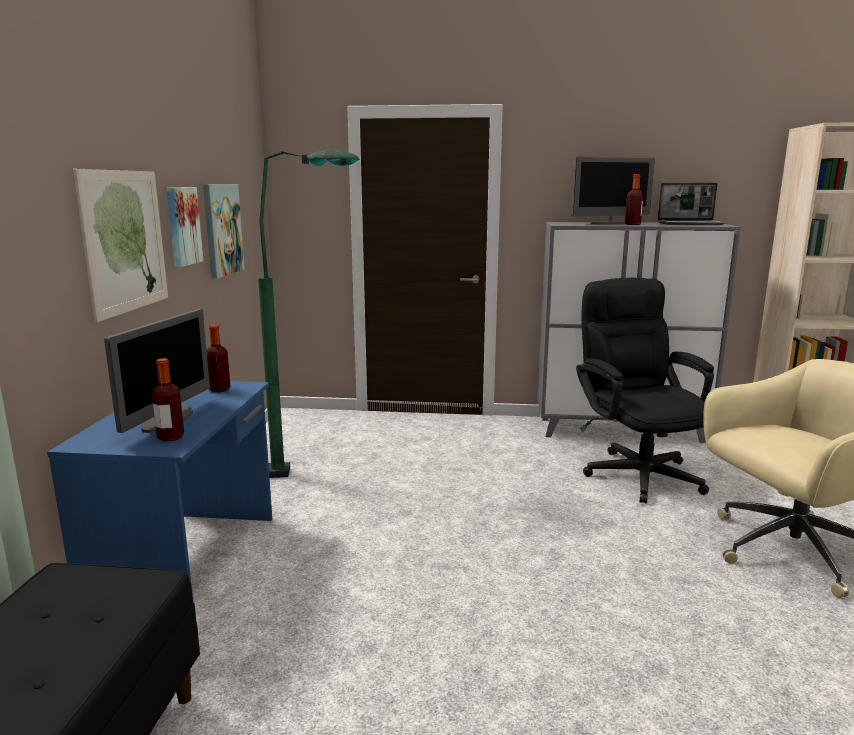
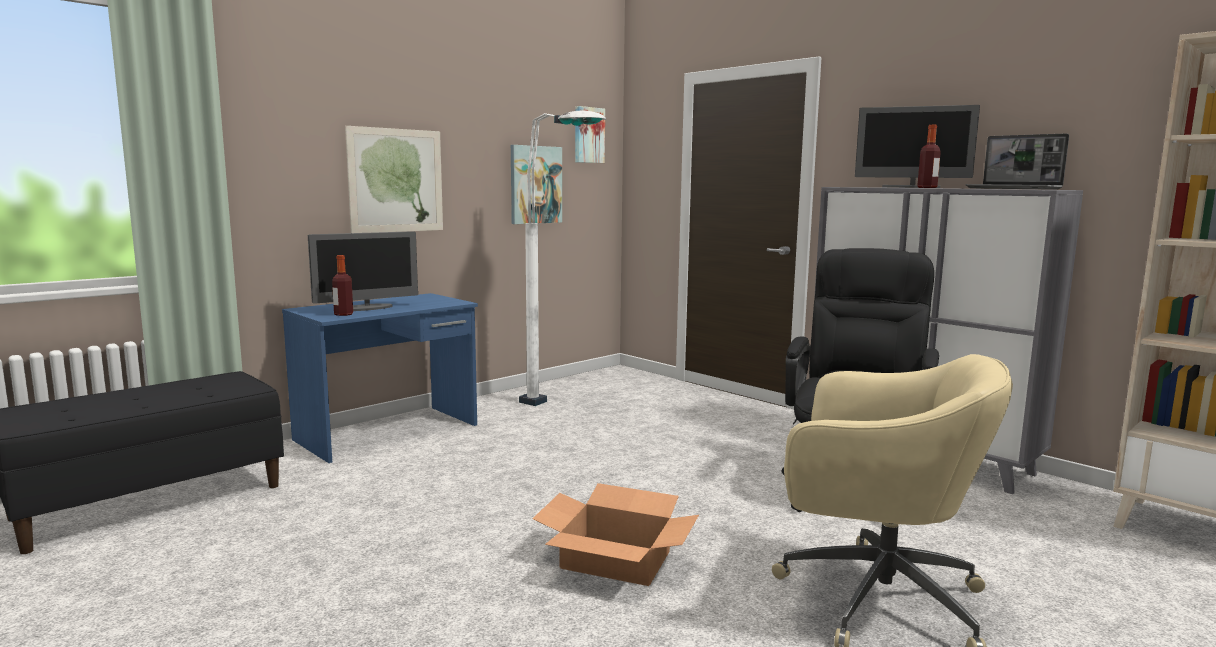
camera: 40 degrees right, 5 degrees down
(182, 226) = (474, 176): picture -> picture (588, 135)
(219, 389) = (437, 301): bottle -> none
(325, 471) = (566, 409): green floor lamp -> white floor lamp
(631, 602) = (615, 560): none -> cardboard box

